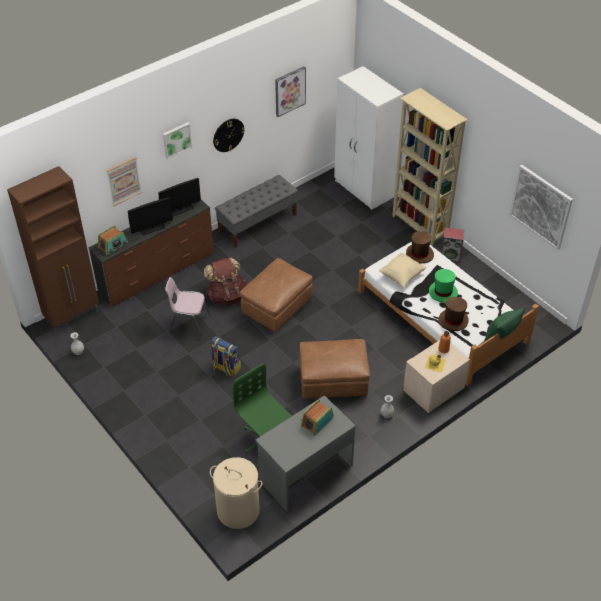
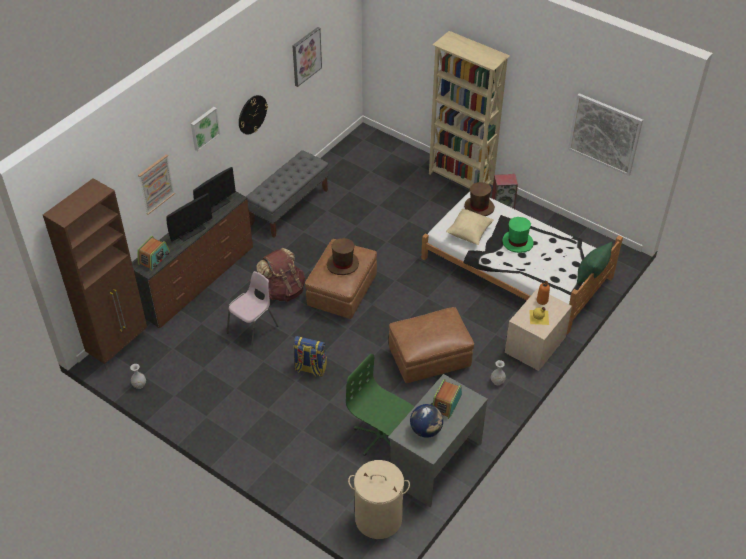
camera: 15 degrees left, 0 degrees up
(189, 324) = (253, 330): pink chair -> pink chair turned 135 degrees clockwise
(290, 441) = (426, 430): none -> globe
(364, 190) = (389, 151): white wardrobe -> none
(453, 321) = (538, 269): brown hat -> brown hat (343, 264)

